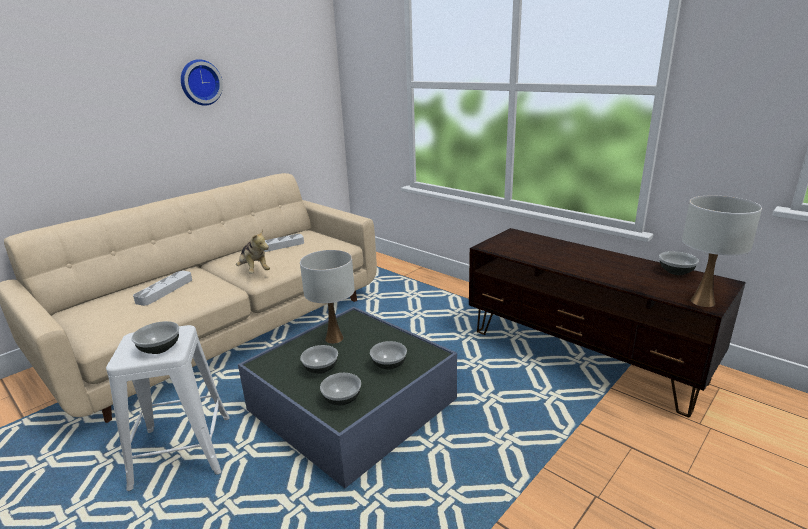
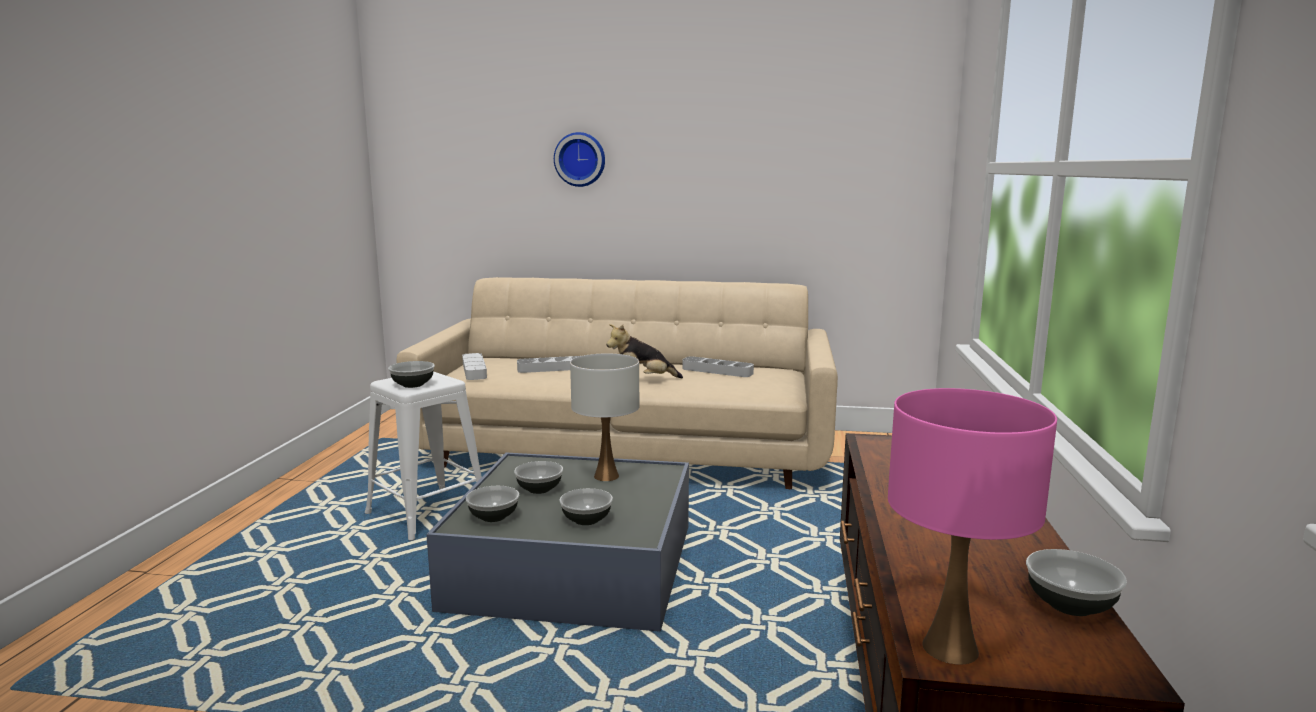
camera: 55 degrees right, 10 degrees down
(99, 322) = (474, 370): none -> grey tray
(200, 82) = (716, 151): wall clock -> wall clock (580, 159)
(254, 271) = (642, 381): plush toy -> plush toy turned 60 degrees clockwise
(702, 301) = (950, 648): white table lamp -> pink table lamp

